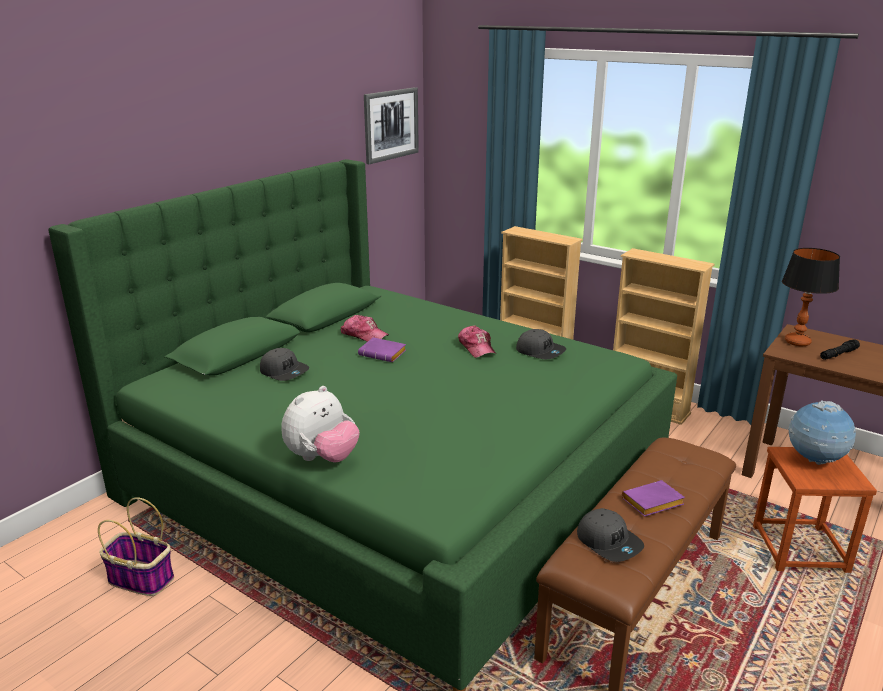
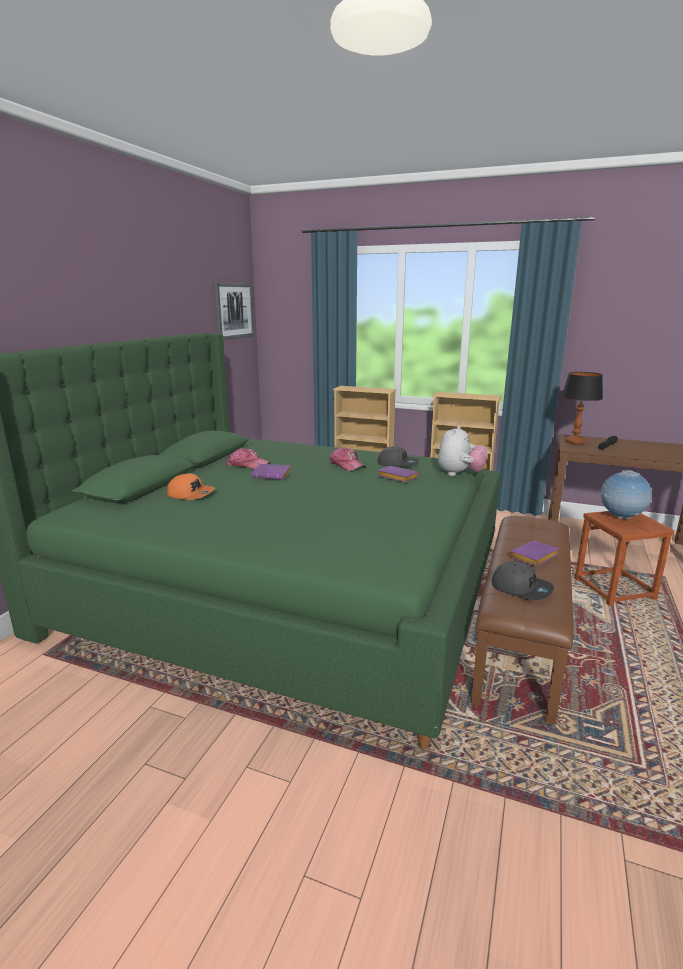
camera: 15 degrees left, 5 degrees down
(140, 579) = (71, 704): basket -> none
(284, 372) = (191, 494): grey cap -> orange cap
(322, 458) = (263, 549): plush toy -> plush toy (459, 474)
(524, 374) = (396, 477): none -> purple book

